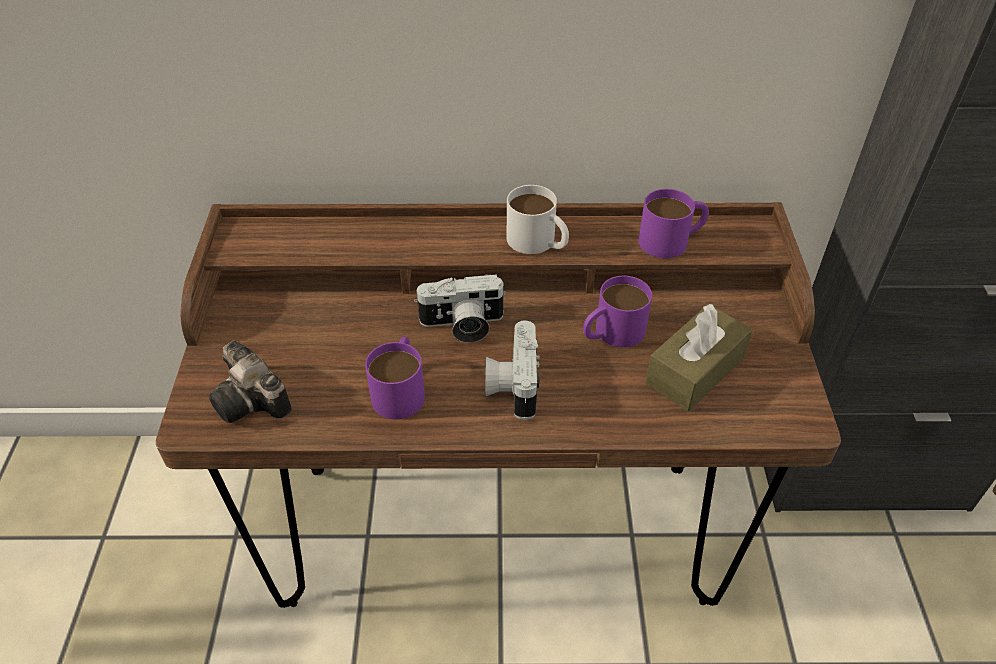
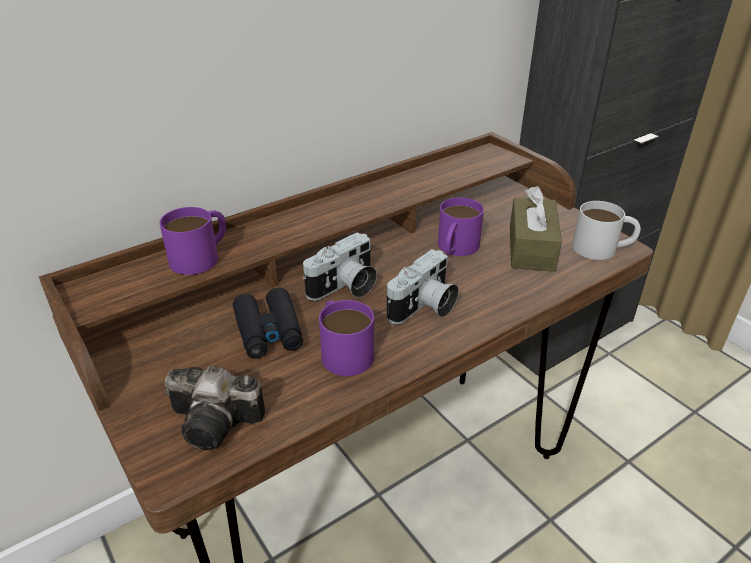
camera: 35 degrees left, 10 degrees down
(359, 338) = (269, 331): none -> black binoculars
(512, 384) = (424, 308): camera -> camera turned 105 degrees counterclockwise
(538, 242) = (363, 204): white mug -> white mug (603, 248)
(672, 240) = (450, 172): purple mug -> purple mug (202, 256)

